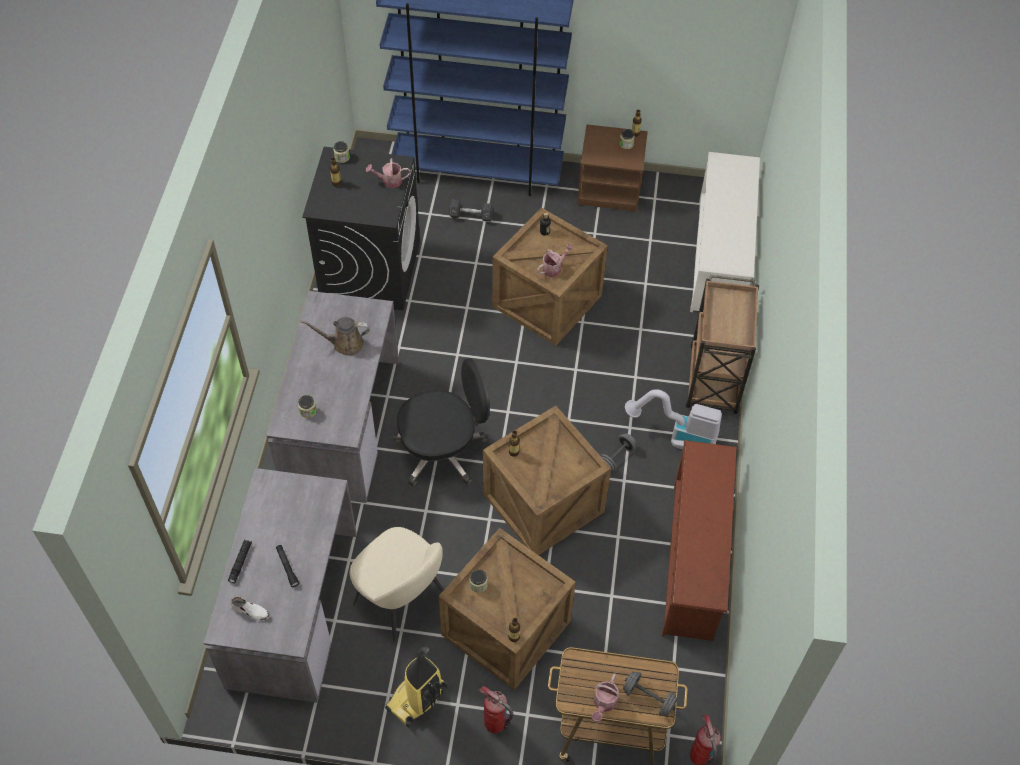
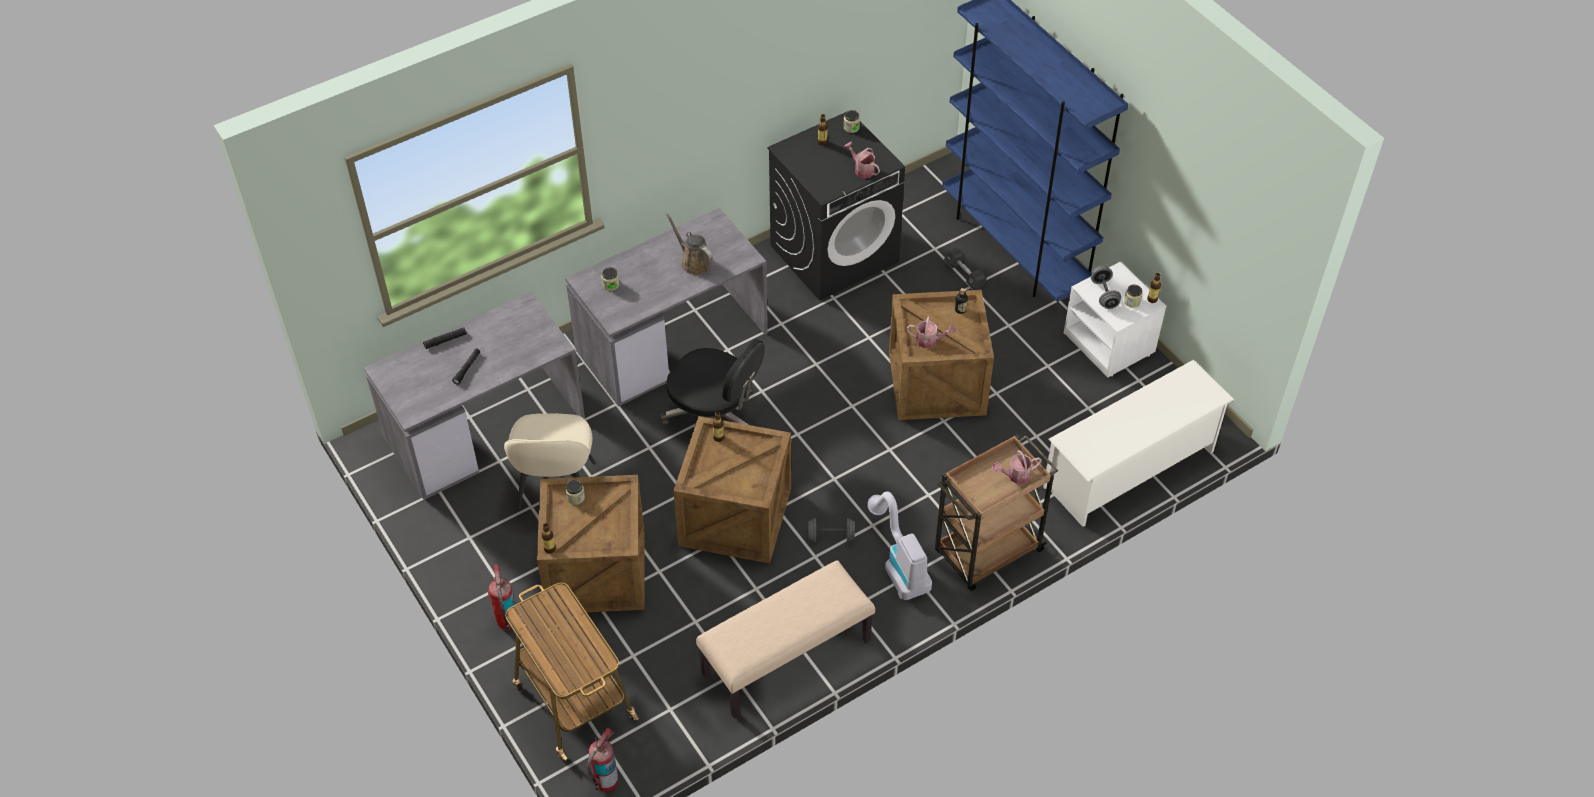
camera: 50 degrees right, 5 degrees down
(250, 611) = (412, 374): white shoe -> none
(417, 699) = (482, 558): vacuum cleaner -> none
(604, 703) = (538, 638): watering can -> watering can (1015, 476)
(610, 188) = (1110, 343): brown nightstand -> white nightstand
(648, 698) = (570, 665): grey dumbbell -> grey dumbbell (1104, 294)
(694, 562) = (786, 658): brown shoe rack -> beige bench

